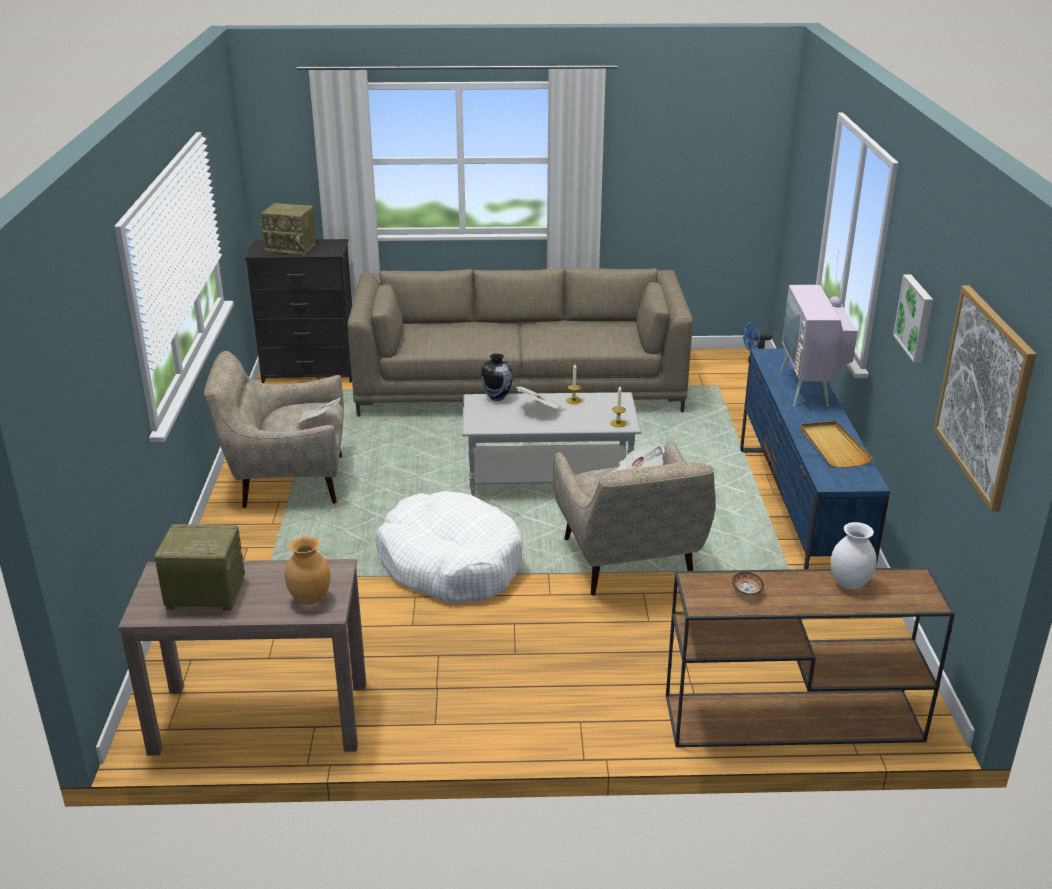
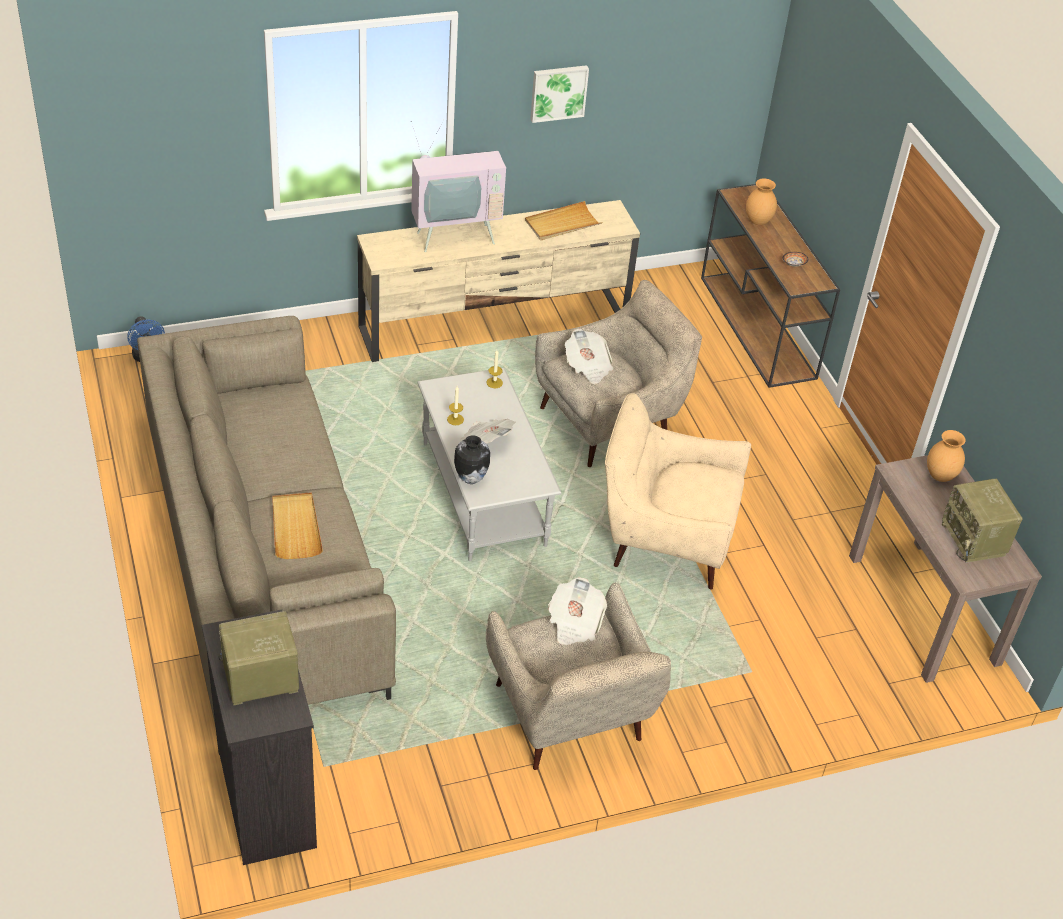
camera: 110 degrees left, 15 degrees up
(291, 248) = (259, 680): radio -> radio turned 105 degrees counterclockwise
(450, 564) = (664, 539): white dog bed -> beige armchair
(478, 333) = (295, 527): none -> beige tray
(797, 521) = (495, 325): blue tv stand -> beige tv stand
(849, 584) = (758, 221): white vase -> brown vase
(984, 395) = (696, 73): picture -> none

